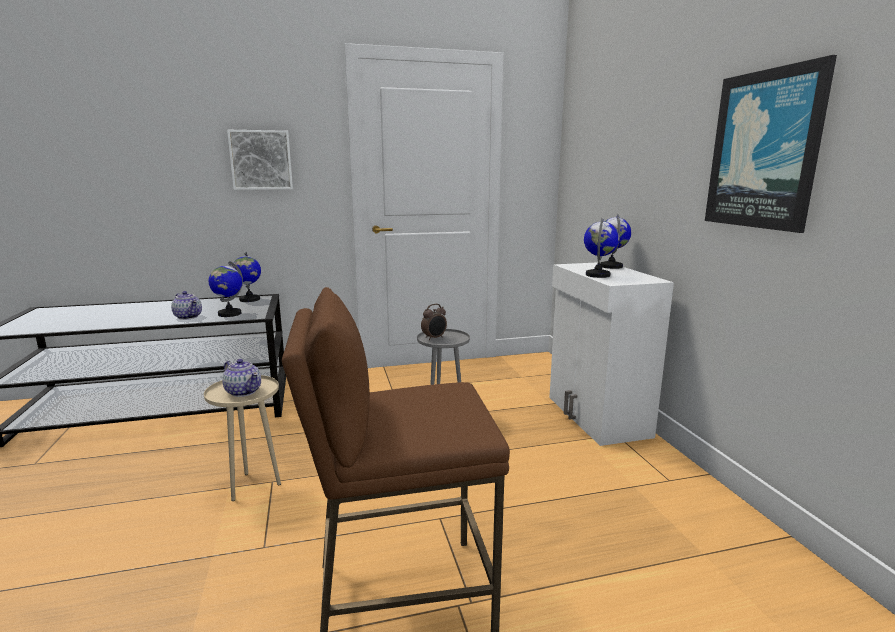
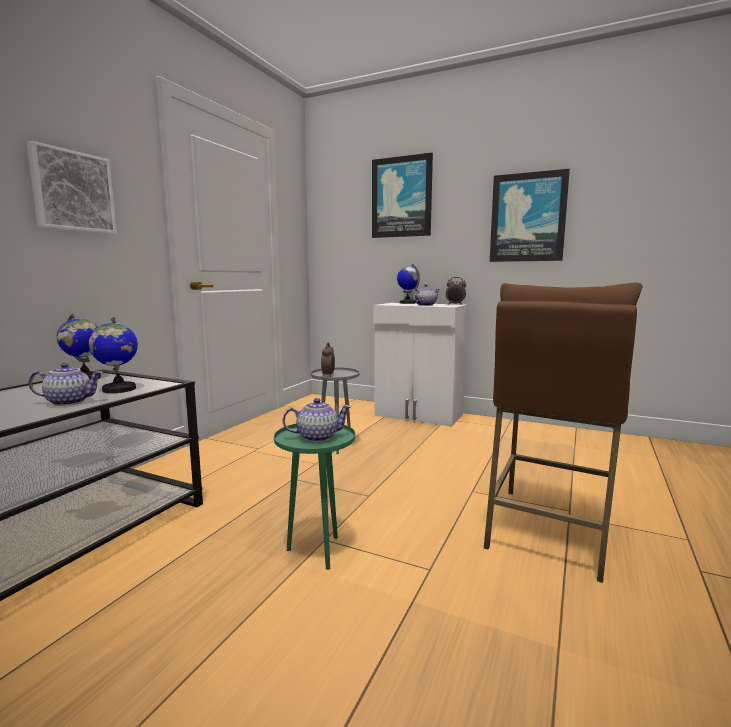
camera: 50 degrees left, 5 degrees down
(253, 485) = (317, 551): beige side table -> green side table
(598, 275) = (425, 305): globe -> teapot
(630, 118) = (401, 197): none -> picture
(649, 280) = (455, 304): none -> alarm clock

